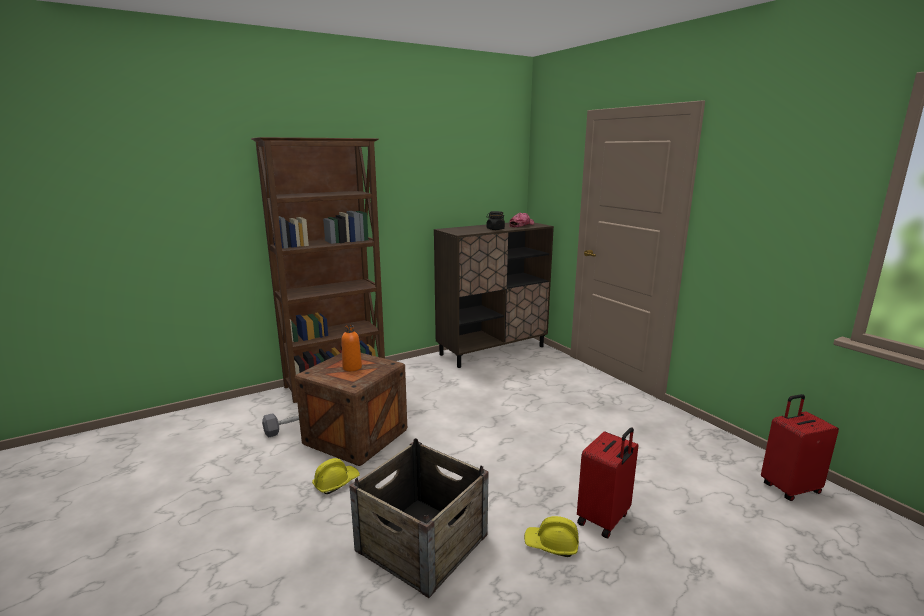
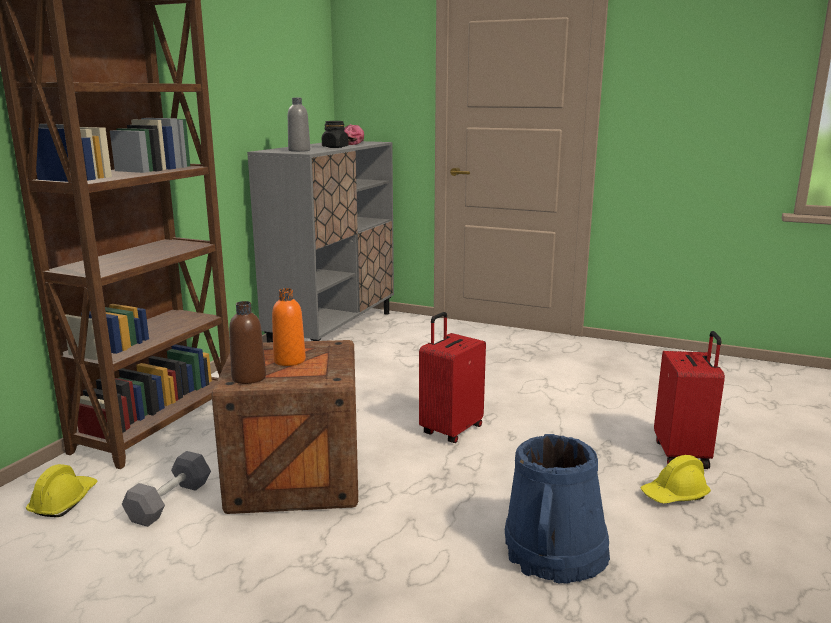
camera: 35 degrees left, 0 degrees up
(319, 372) = (249, 378): none -> brown bottle
(336, 482) = (351, 538): yellow hard hat -> yellow hard hat (64, 501)
(422, 542) = (555, 551): crate -> blue bucket
(463, 231) = (299, 150): none -> grey bottle
(492, 350) = (333, 330): brown cabinet -> grey cabinet
(789, 488) = (766, 377): red suitcase -> red suitcase (450, 430)

